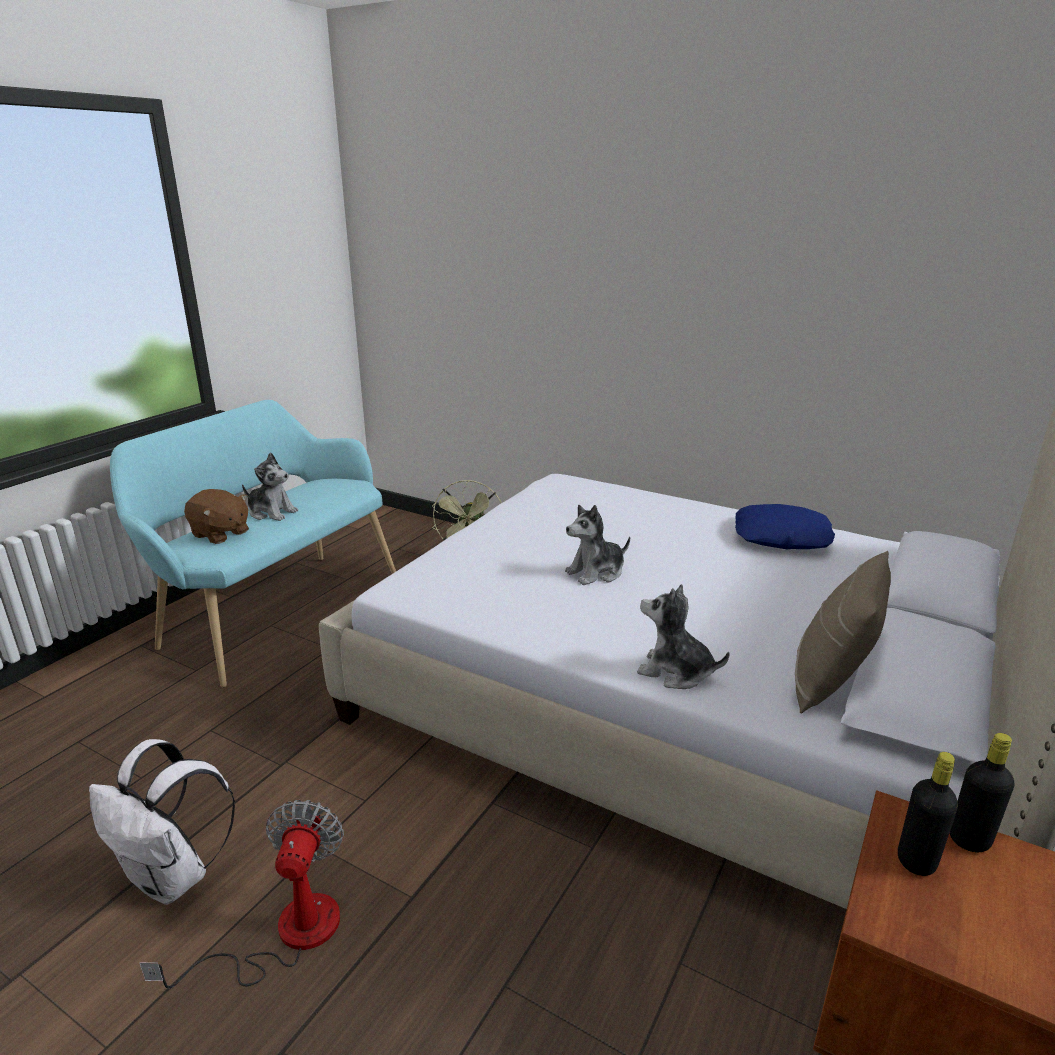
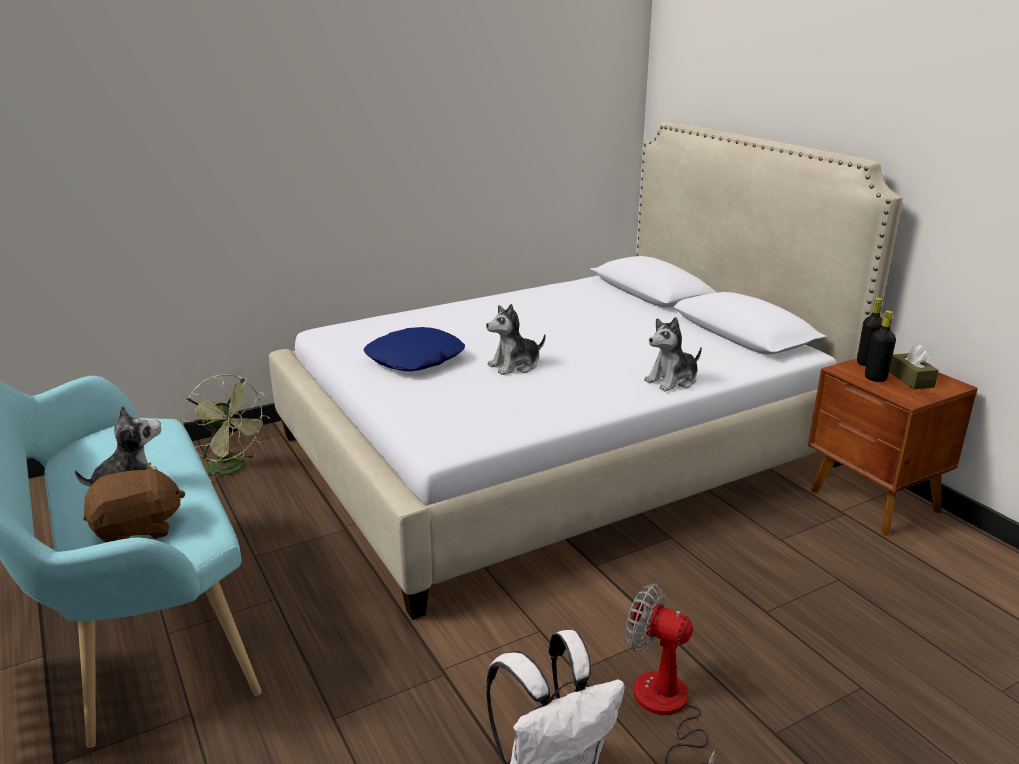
camera: 60 degrees left, 0 degrees up
(596, 572) = (515, 365): plush toy -> plush toy turned 60 degrees clockwise
(781, 537) = (540, 300): blue pillow -> blue pillow (415, 359)
(830, 680) = (717, 346): beige pillow -> none
(975, 912) = (910, 379): none -> brown tissue box

